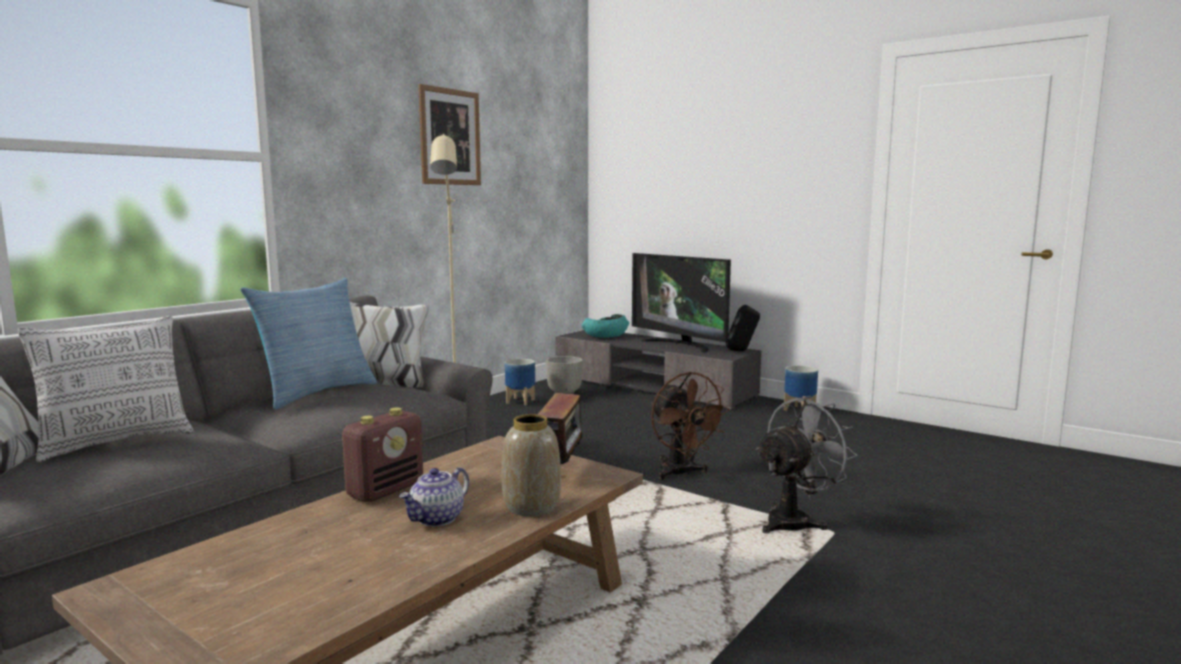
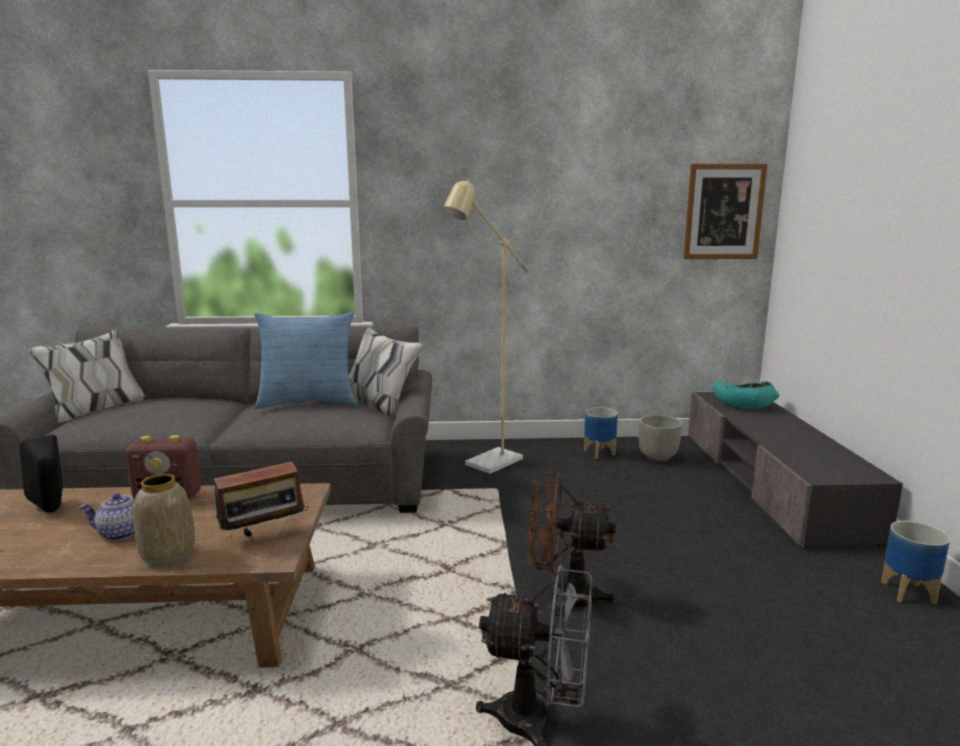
camera: 50 degrees right, 5 degrees up
(117, 442) = (153, 407): pillow -> none
(450, 137) = (554, 172): picture -> picture (723, 212)
(680, 345) = (803, 441): television -> none
(681, 473) = (563, 596): brown fan -> brown fan turned 75 degrees clockwise
(742, 351) = (867, 475): black speaker -> black speaker (52, 511)

